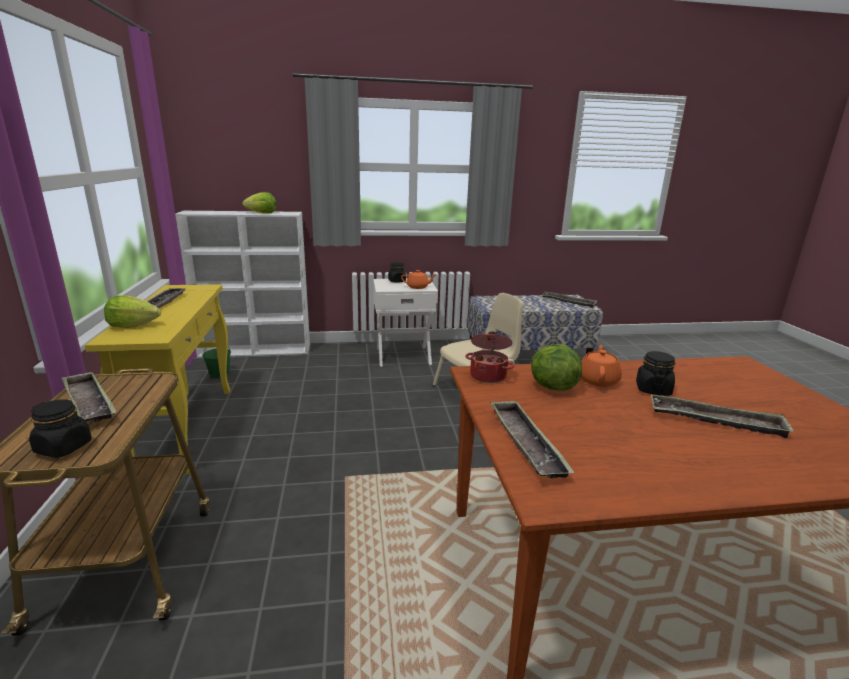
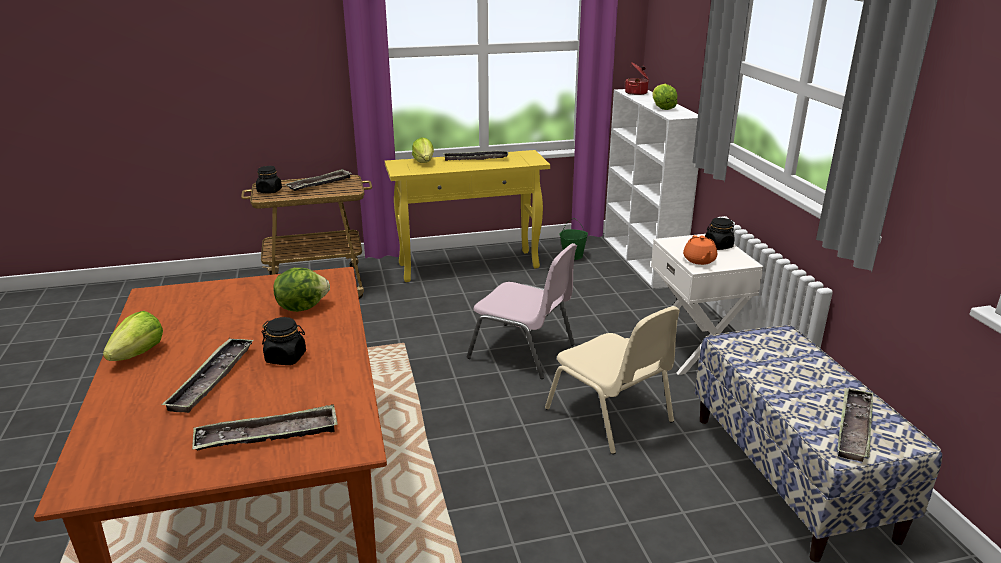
camera: 85 degrees right, 5 degrees up
(384, 413) = (523, 351): none -> pink chair
(488, 375) = (330, 281): cooking pot -> cooking pot (636, 93)
(525, 443) = (212, 291): tray -> tray (268, 435)
(598, 380) = (313, 331): orange teapot -> none
(707, 475) = (138, 354): none -> lettuce

